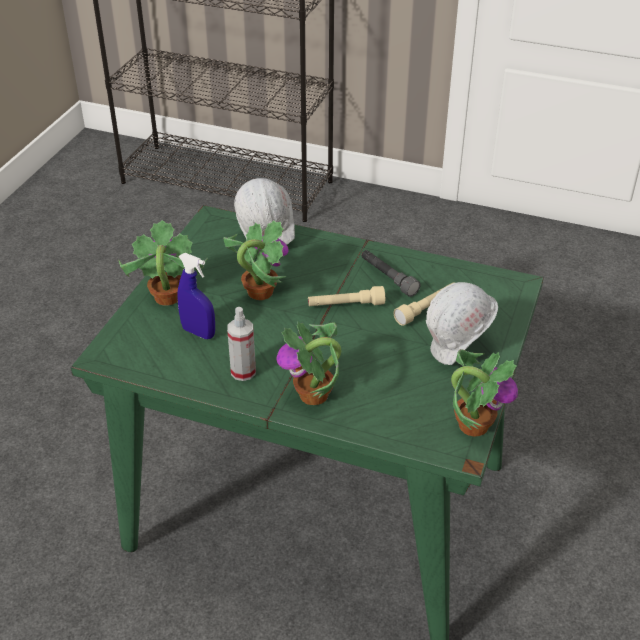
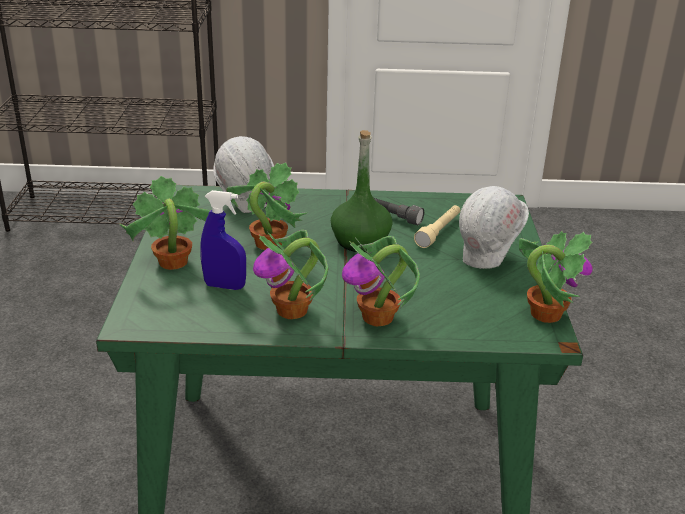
camera: 20 degrees left, 10 degrees down
(243, 372) = (293, 311): spray bottle -> potted plant
(345, 305) = (361, 241): beige flashlight -> green bottle

